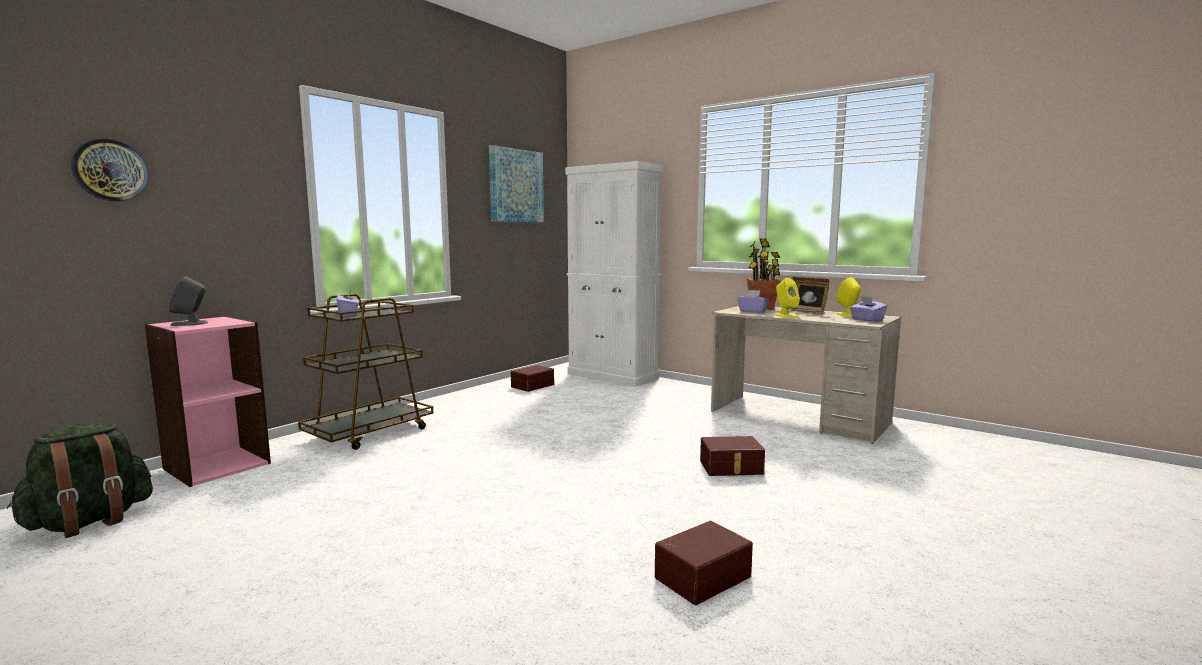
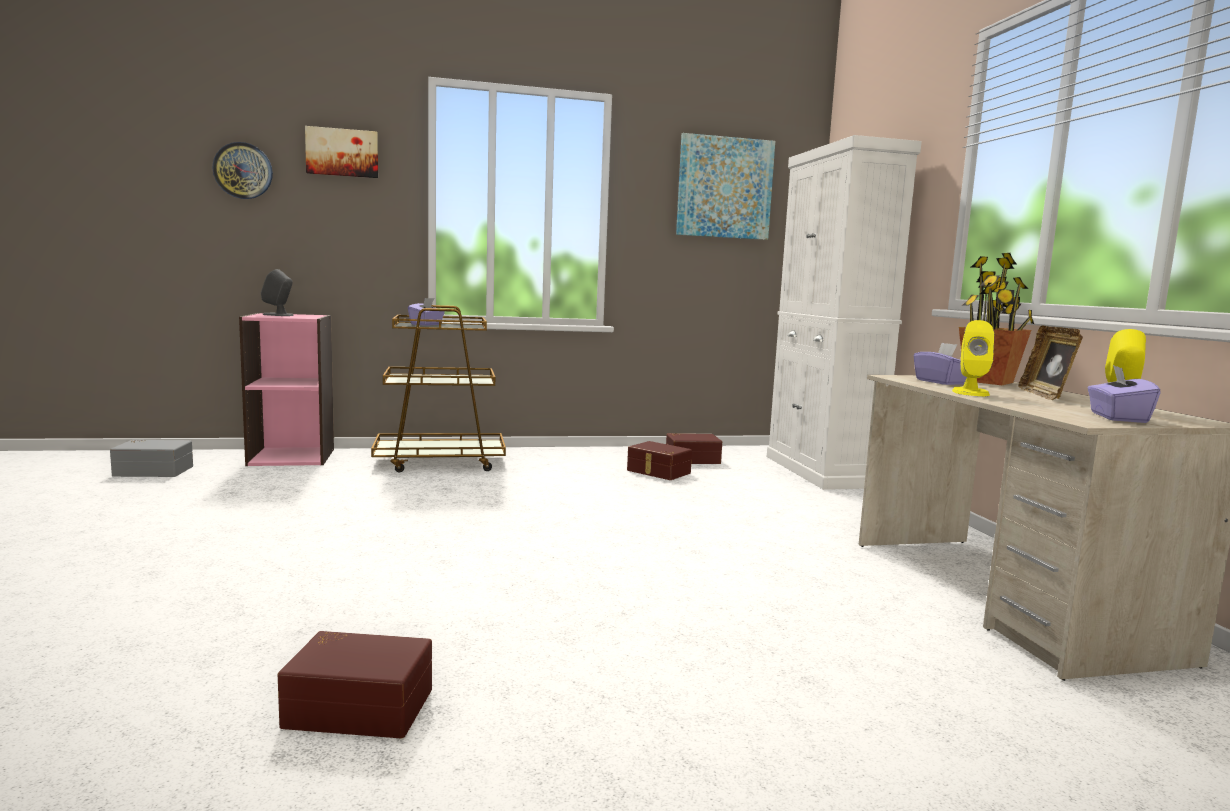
camera: 40 degrees right, 0 degrees up
(89, 522) = (154, 470): green backpack -> grey storage box
(223, 153) = (342, 152): none -> picture
(731, 468) = (709, 617): brown storage box -> brown storage box (658, 472)

